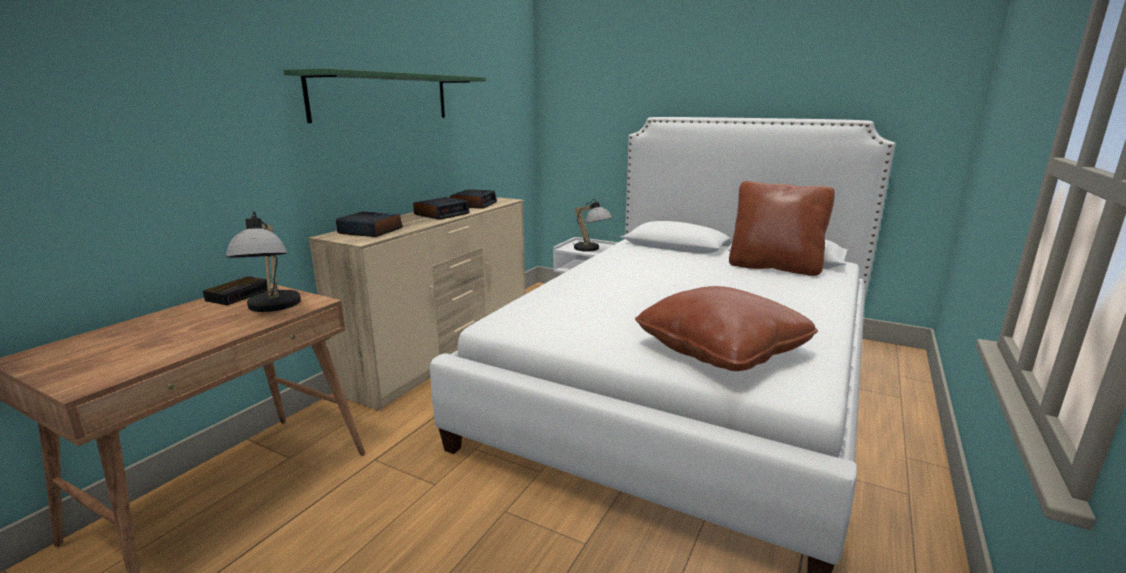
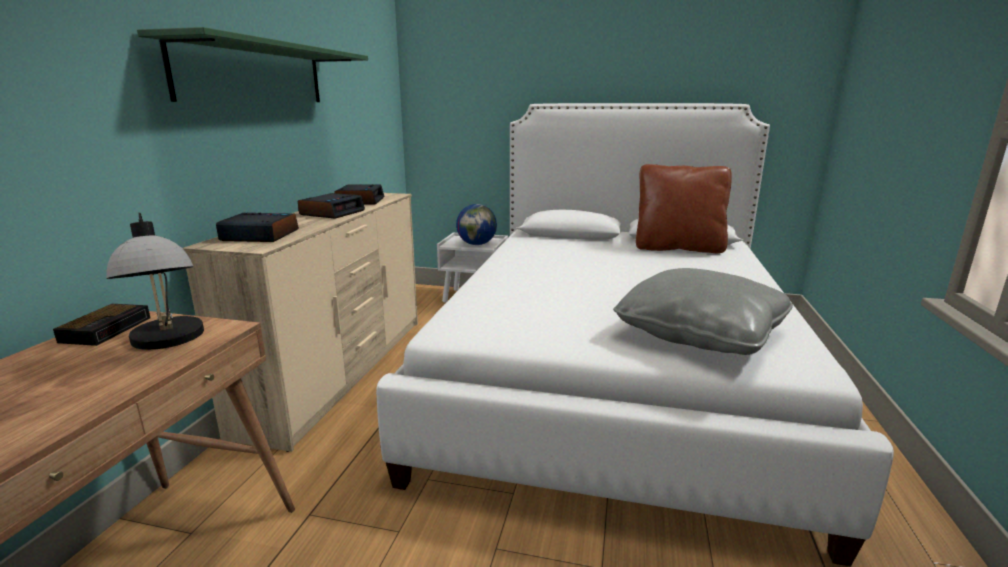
camera: 15 degrees left, 0 degrees up
(591, 249) = (477, 244): table lamp -> globe
(721, 350) = (700, 334): brown pillow -> grey pillow

